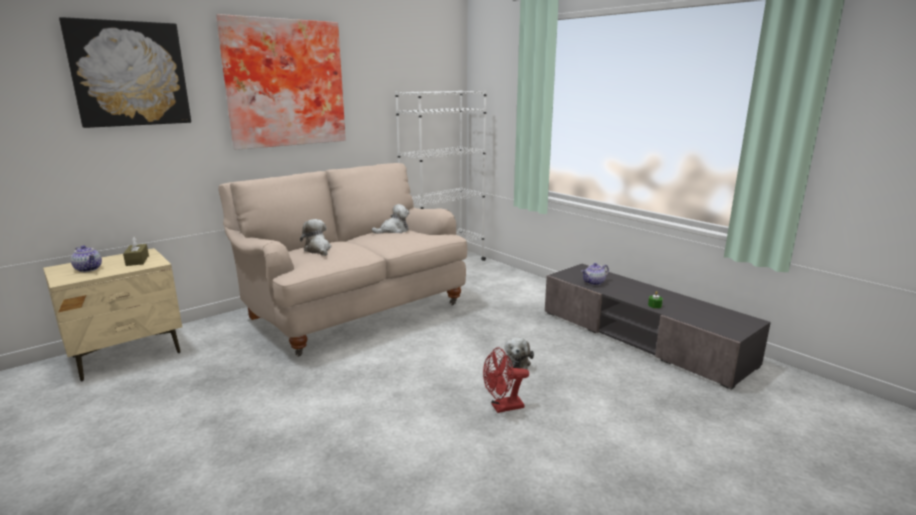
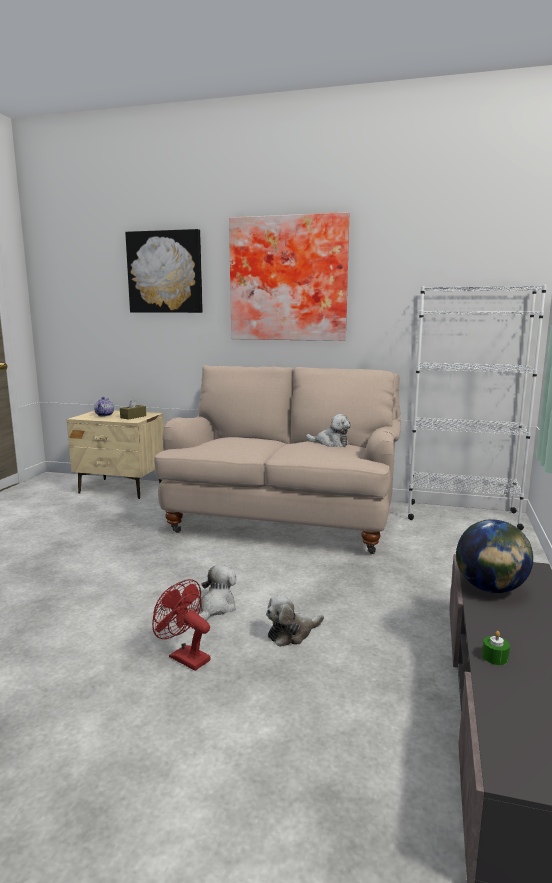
camera: 55 degrees right, 5 degrees down
(318, 250) = (228, 439): plush toy -> plush toy (216, 607)
(594, 283) = (490, 589): teapot -> globe

